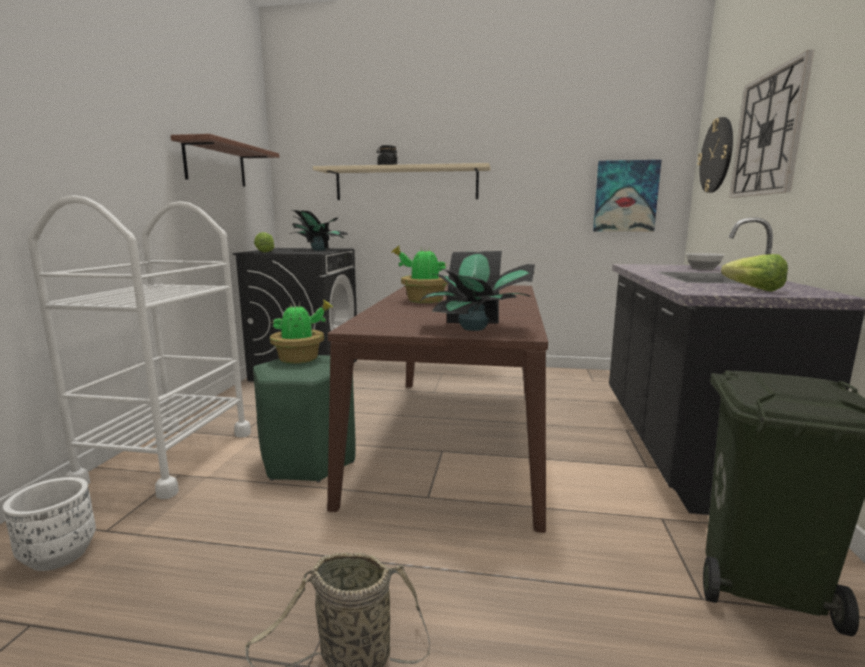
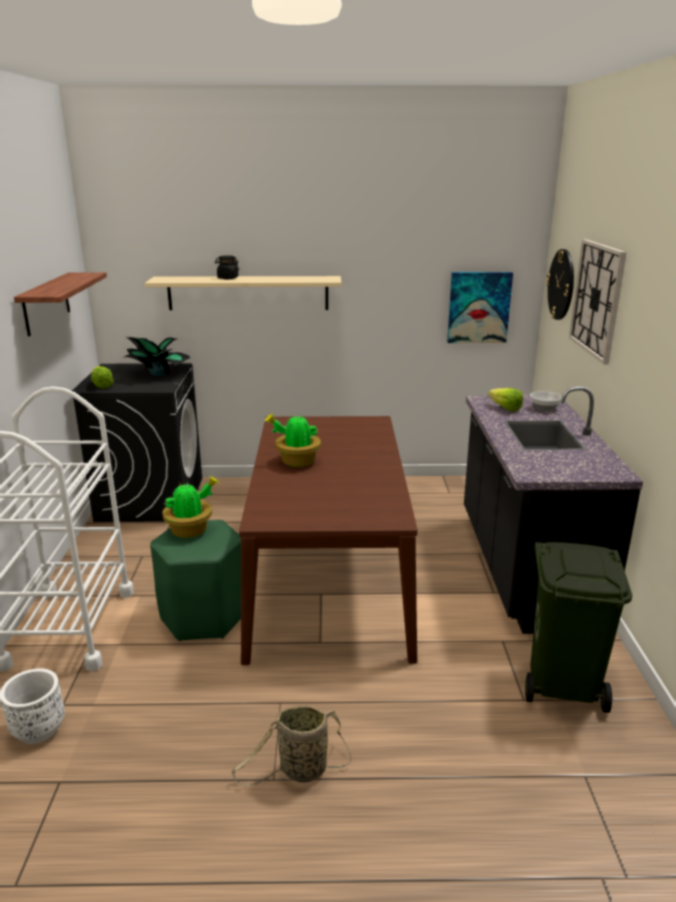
camera: 10 degrees left, 10 degrees up
(475, 328) = (357, 513): potted plant -> none
(749, 288) = (567, 464): lettuce -> lettuce (503, 407)

